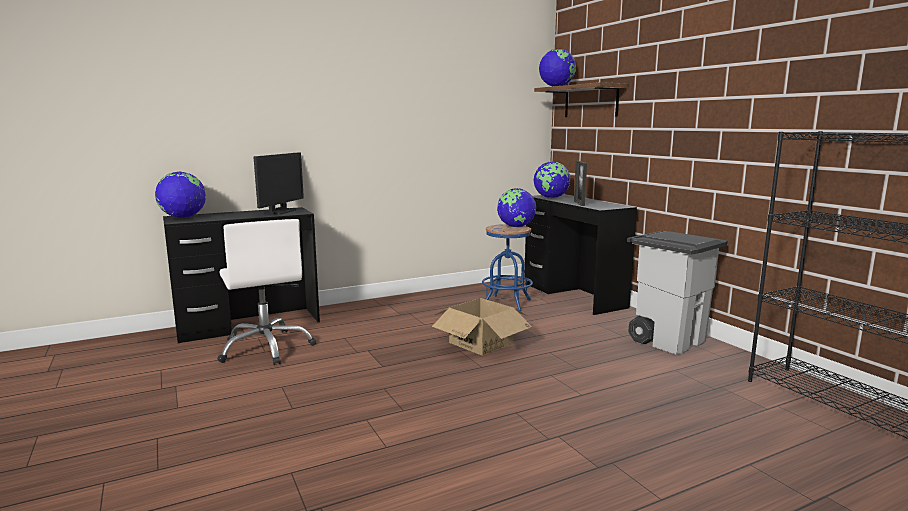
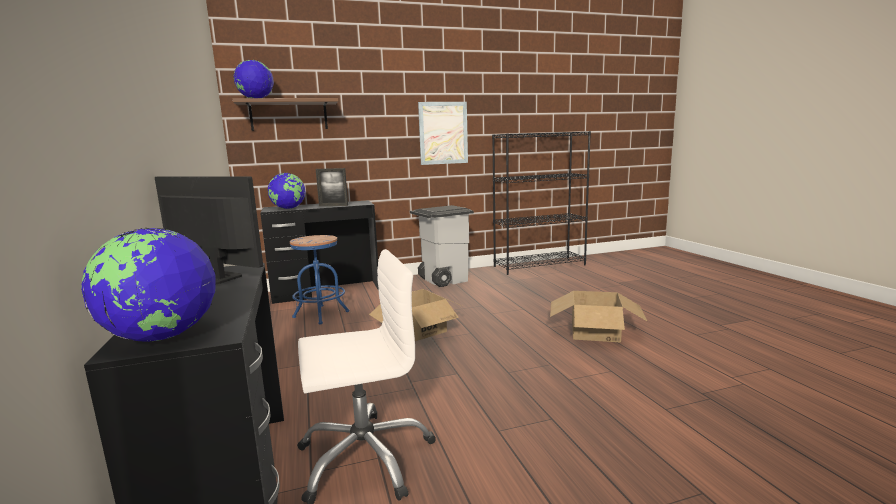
camera: 80 degrees left, 0 degrees up
(512, 445) = (595, 331): none -> cardboard box
(516, 227) = (313, 237): globe -> none
(742, 125) = (443, 133): none -> picture

